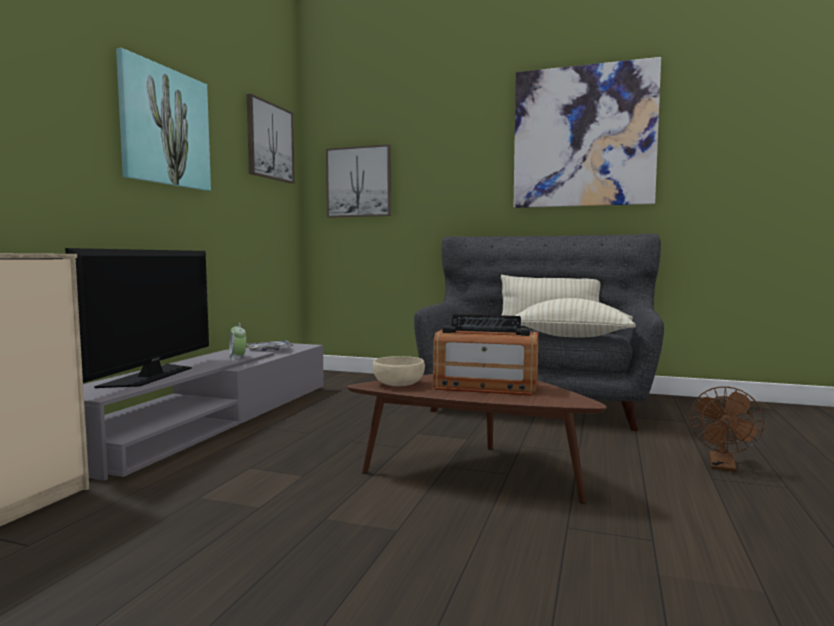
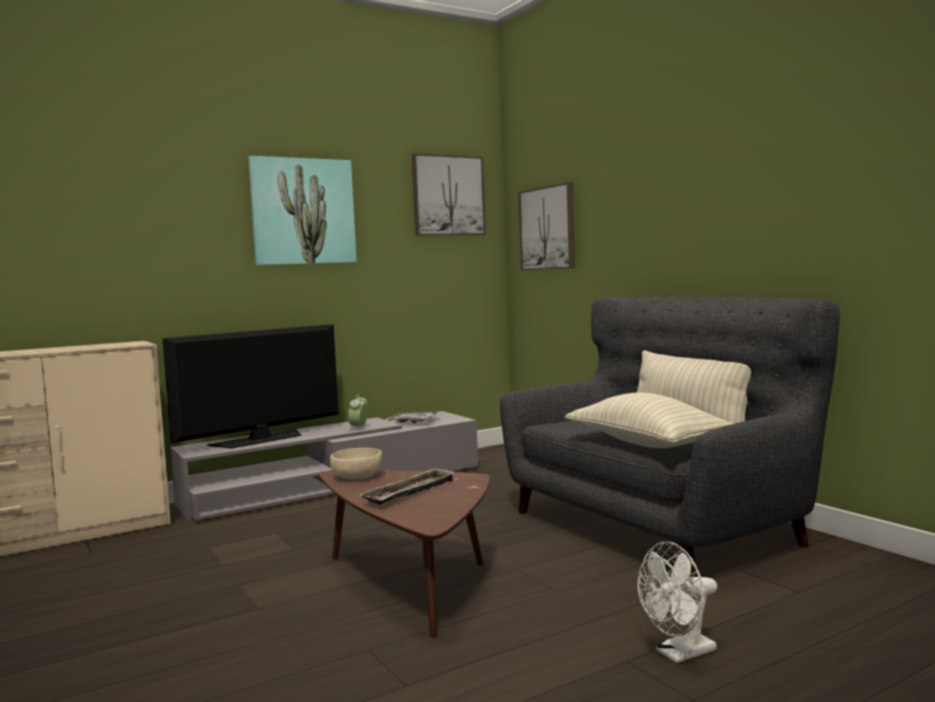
camera: 40 degrees right, 0 degrees up
(485, 387) = (410, 492): radio -> tray
(583, 137) = (766, 152): picture -> none
(723, 466) = (679, 654): brown fan -> white fan

